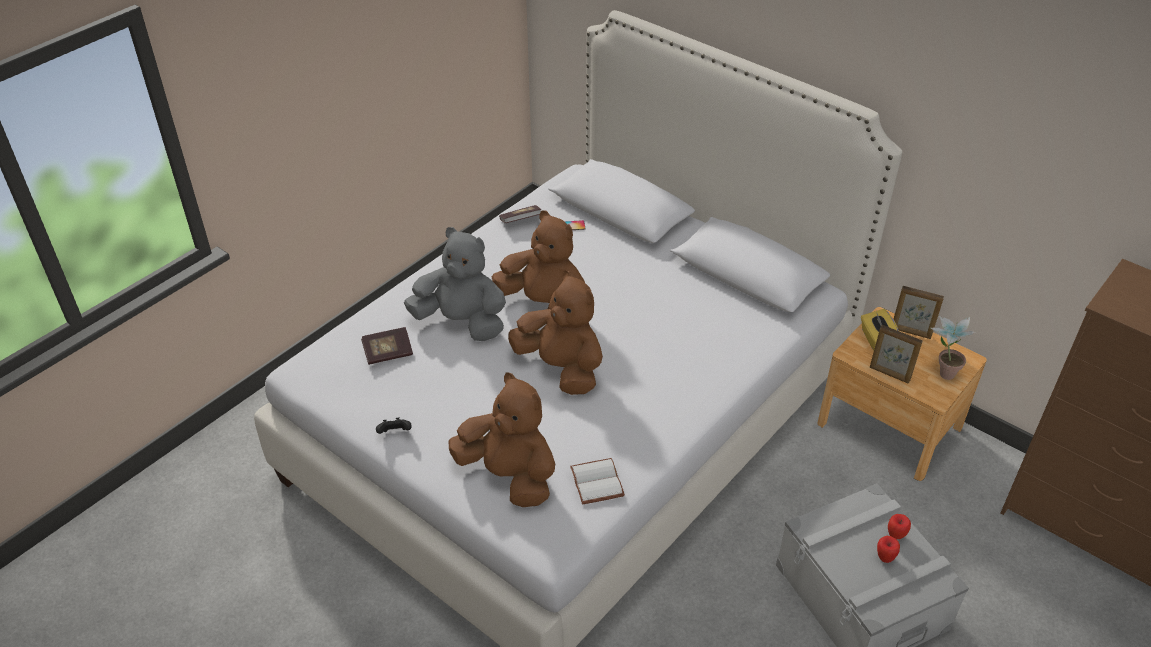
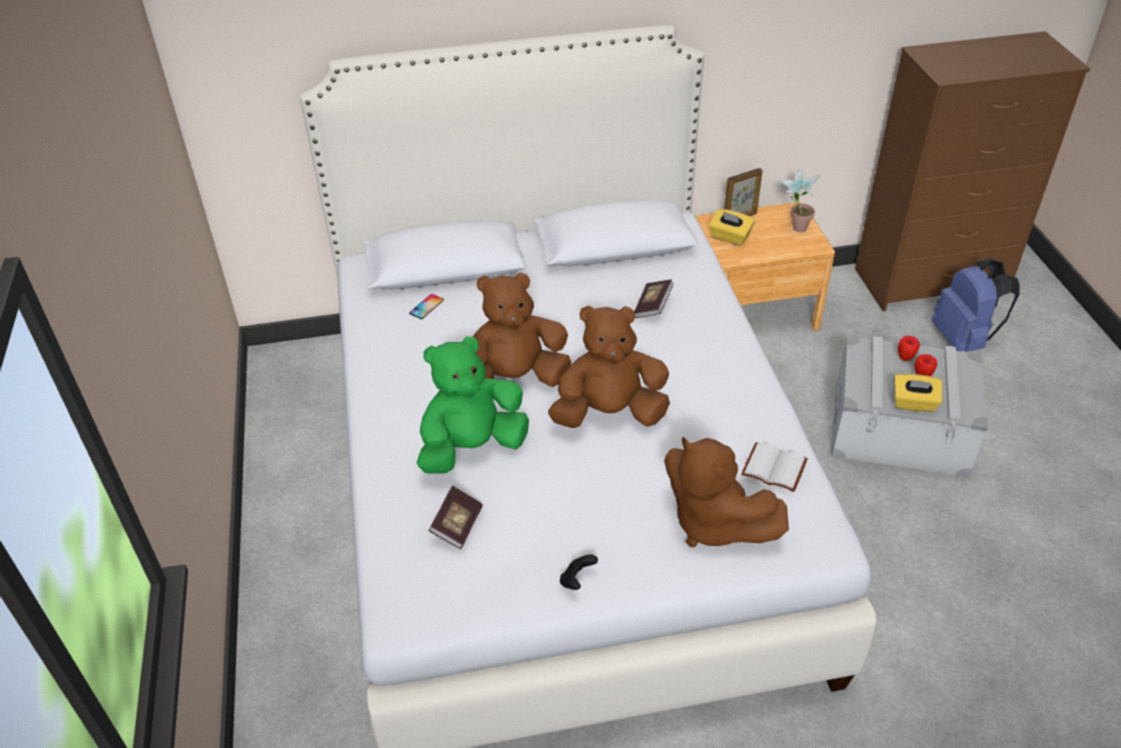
camera: 50 degrees left, 0 degrees up
(461, 322) = (472, 448): grey plush toy -> green plush toy
(509, 475) = (713, 523): brown plush toy -> brown plush toy turned 120 degrees counterclockwise
(520, 221) = (378, 333): book -> book (652, 307)
(842, 567) = (913, 403): none -> yellow tissue box
(889, 374) = (771, 253): picture frame -> none
(1038, 591) = (963, 339): none -> blue backpack

